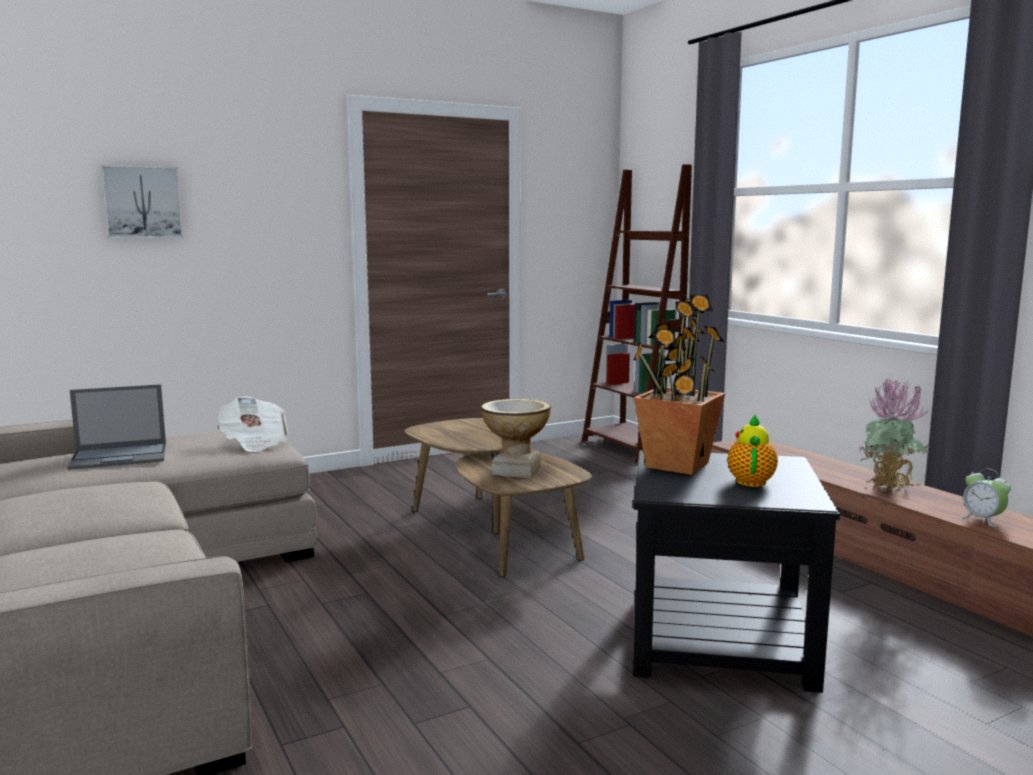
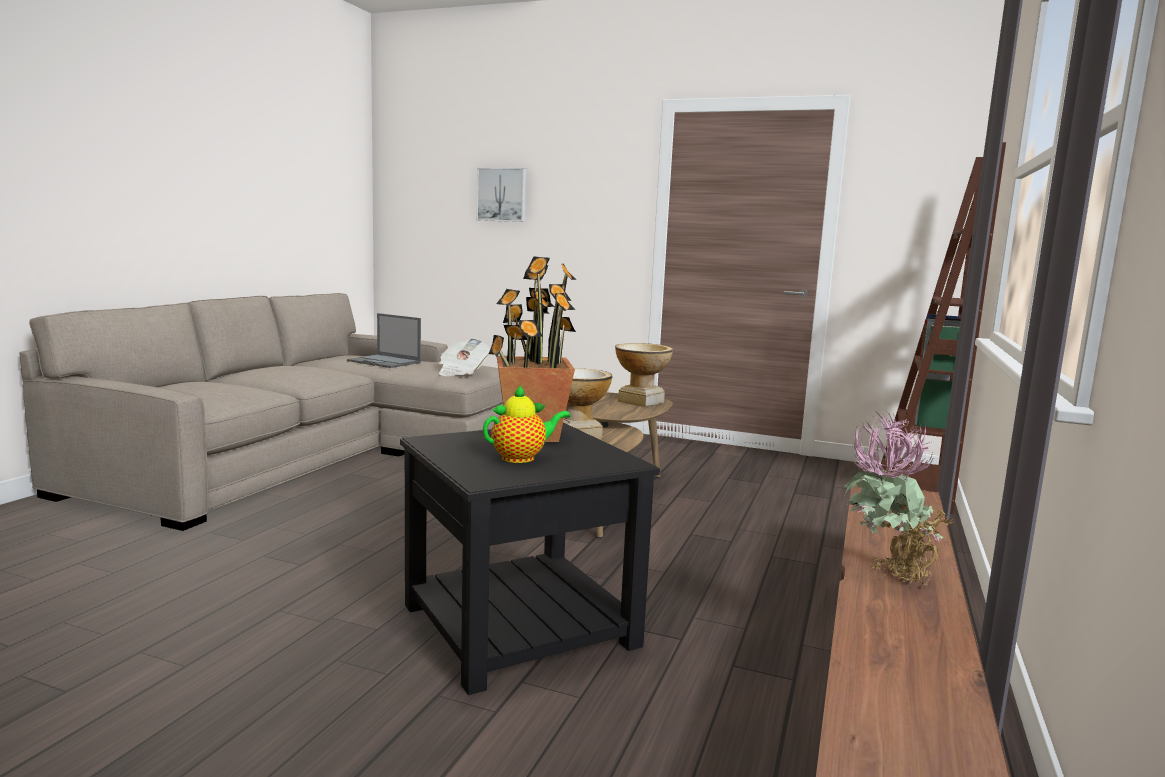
camera: 50 degrees right, 0 degrees up
(474, 425) = (641, 402): none -> vase
(983, 520) = (887, 644): alarm clock -> none

